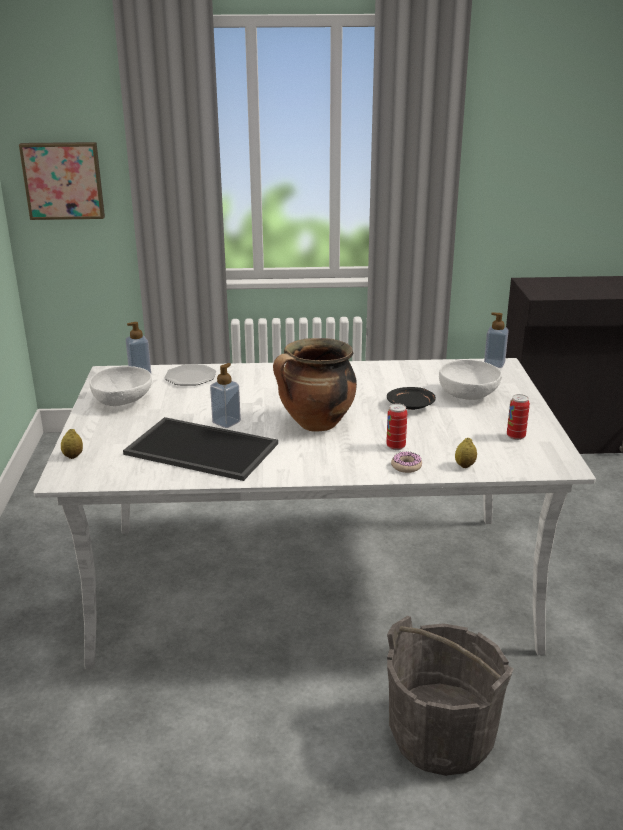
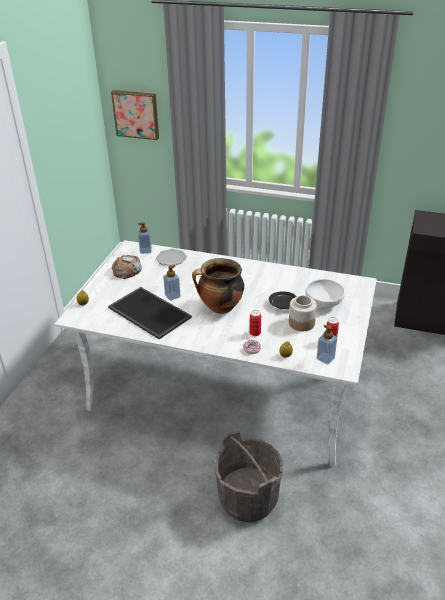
camera: 20 degrees right, 10 degrees up
(123, 402) = (126, 270): white bowl -> bread
(455, 423) = (301, 323): none -> jar
(494, 364) = (357, 281): soap dispenser -> soap dispenser (325, 358)

